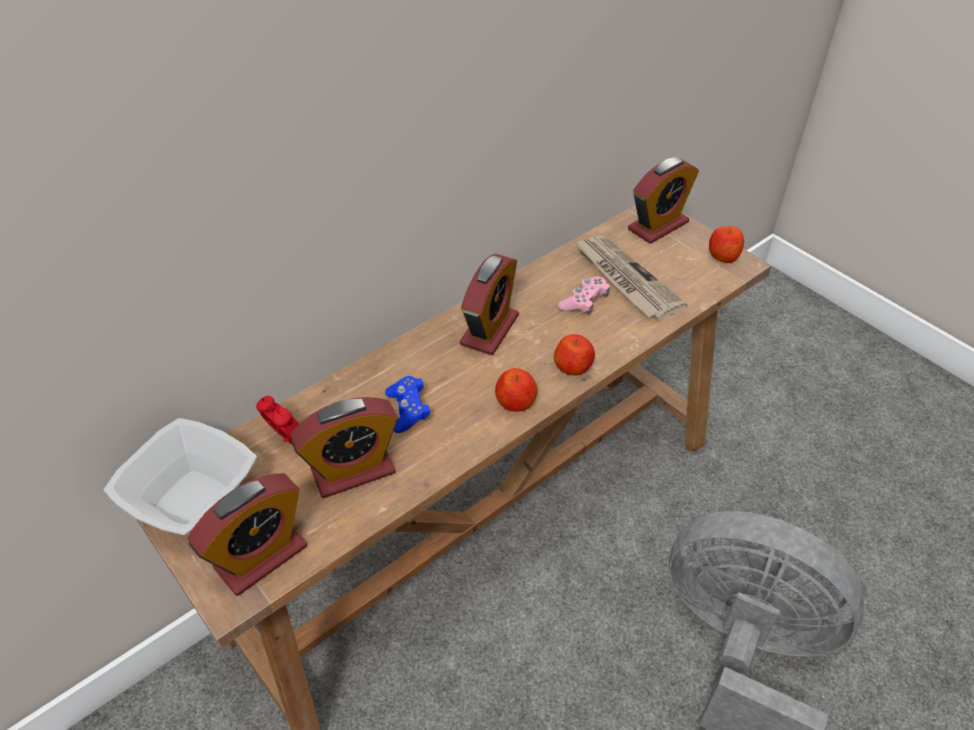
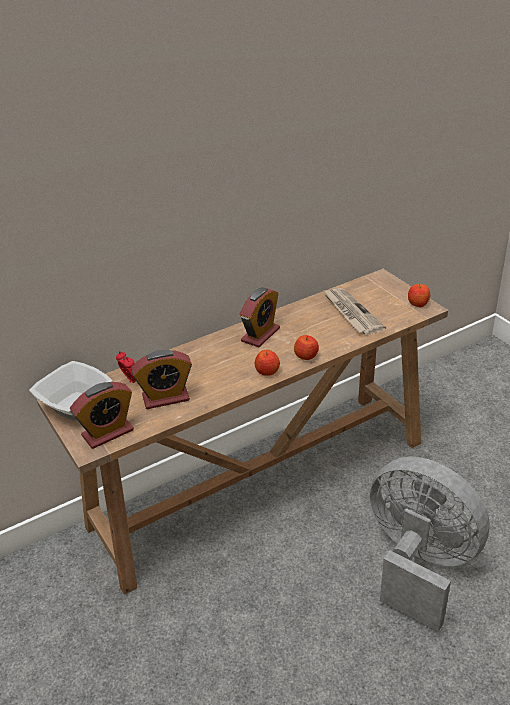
camera: 10 degrees right, 10 degrees down
(408, 410) = (203, 371): blue game controller -> none
(584, 302) = (322, 323): pink game controller -> none
(658, 226) = (380, 285): alarm clock -> none

